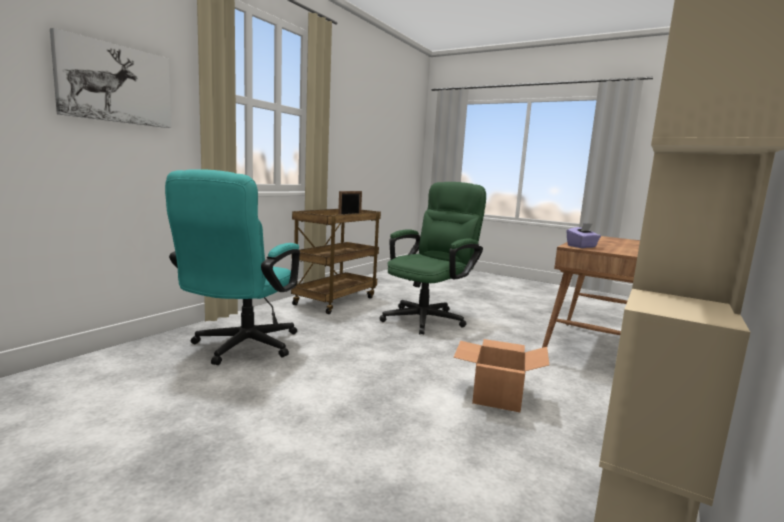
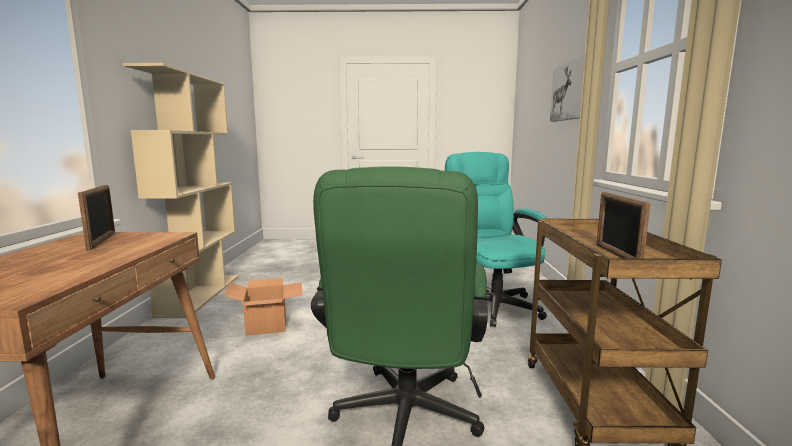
camera: 150 degrees right, 0 degrees up
(582, 246) = (155, 237): purple tissue box -> none
(616, 249) = (102, 241): none -> picture frame

